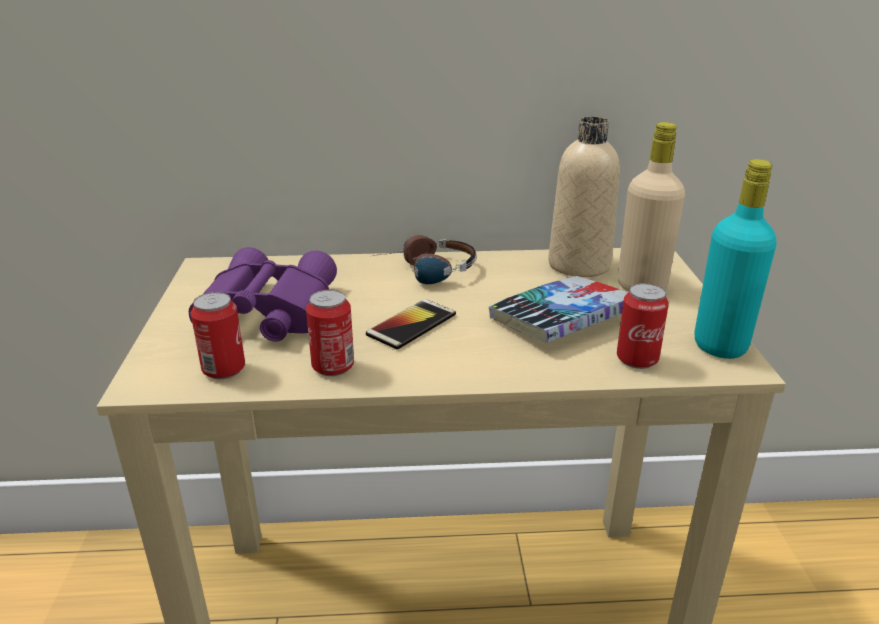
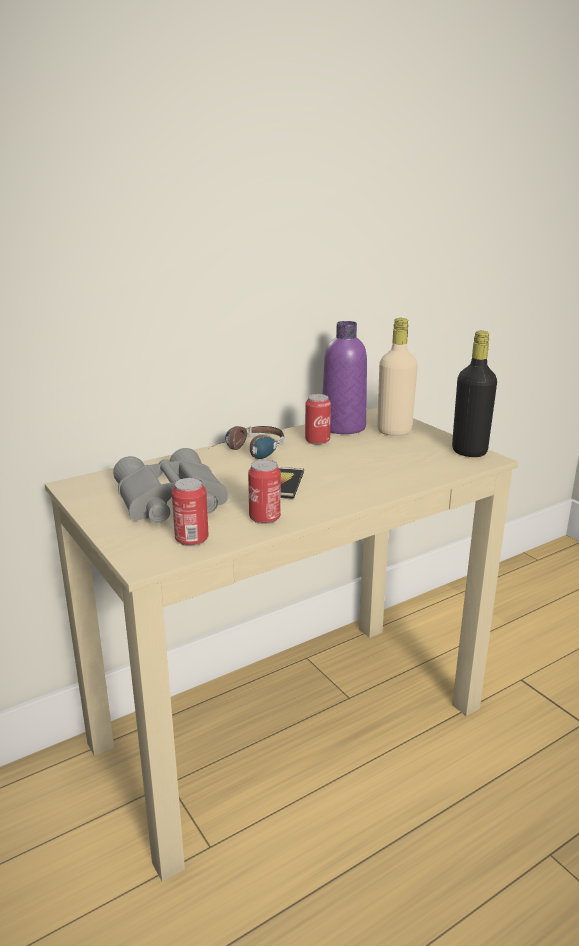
camera: 30 degrees left, 5 degrees down
(263, 312) = (168, 501): purple binoculars -> grey binoculars
(561, 319) = (370, 459): book -> none
(579, 265) = (343, 427): beige bottle -> purple bottle
(637, 359) = (435, 468): can -> can (317, 441)
(720, 345) = (469, 451): turquoise bottle -> black bottle

